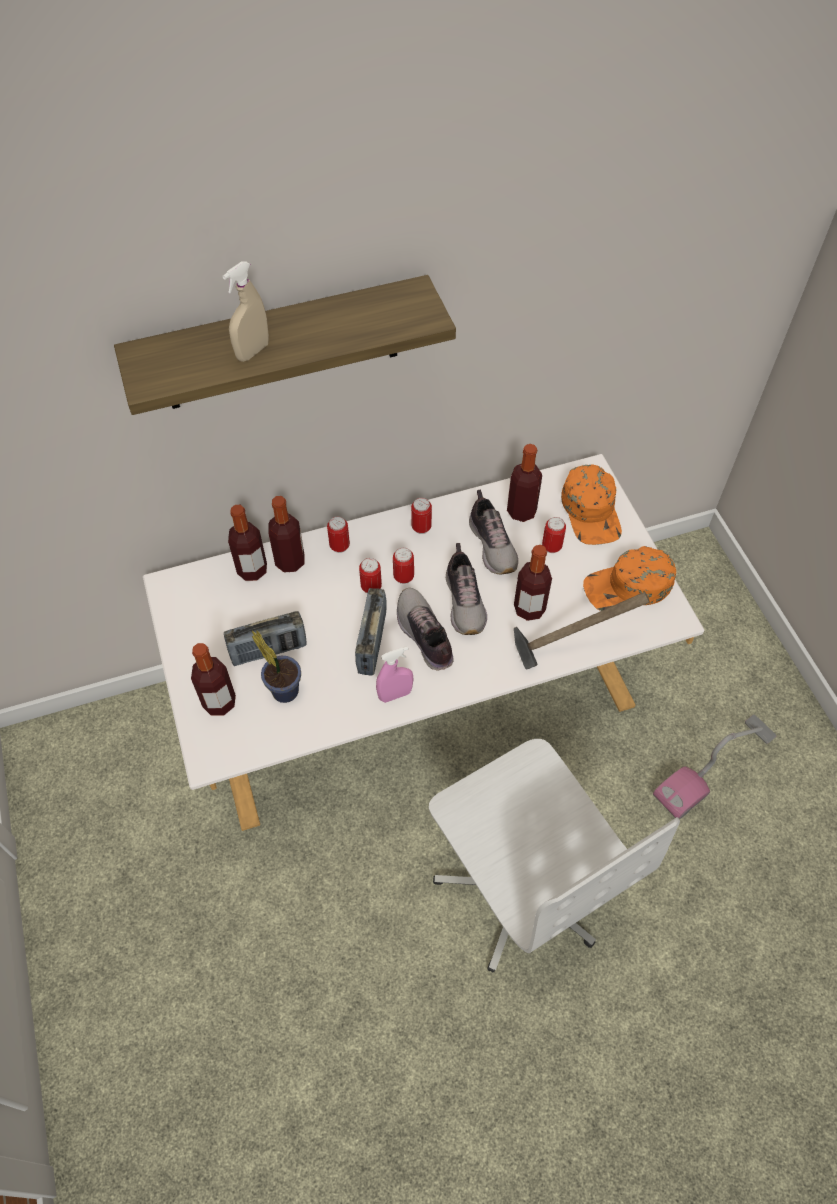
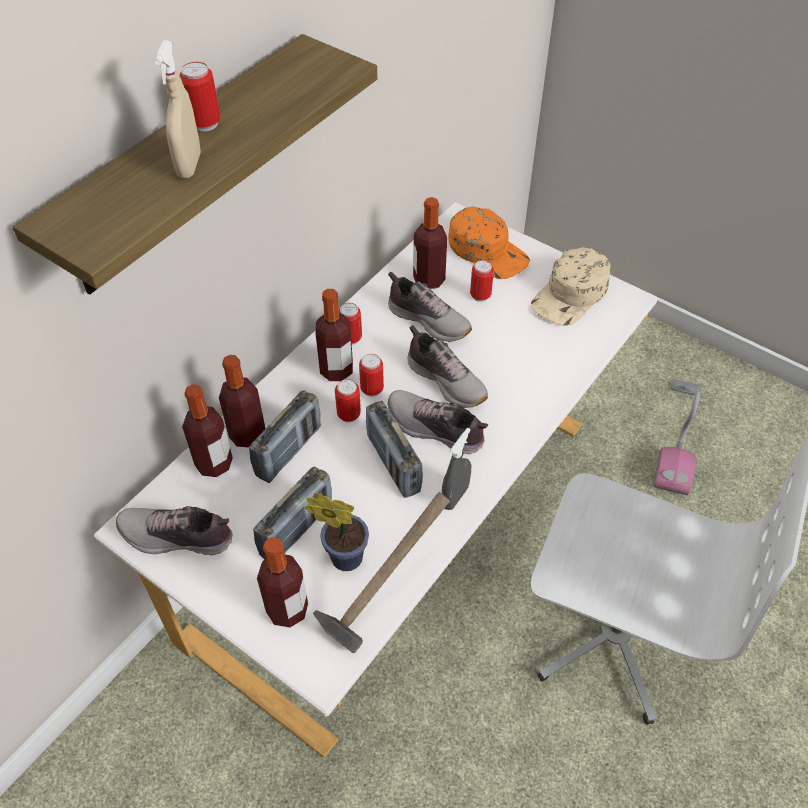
camera: 35 degrees left, 5 degrees down
(190, 609) = (177, 538): none -> shoe
(308, 590) = (289, 451): none -> radio
(339, 546) = (286, 395): can -> can (205, 124)
(395, 694) = (455, 497): pink spray bottle -> grey spray bottle
(529, 608) = (507, 356): bottle -> bottle (336, 370)
(568, 647) = (567, 369): hammer -> hammer (382, 597)
(628, 587) = (571, 295): orange cap -> beige cap

